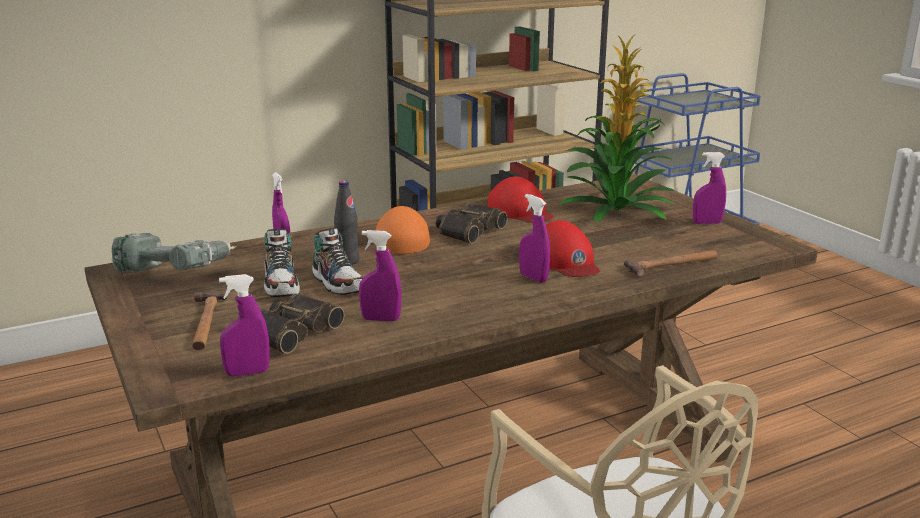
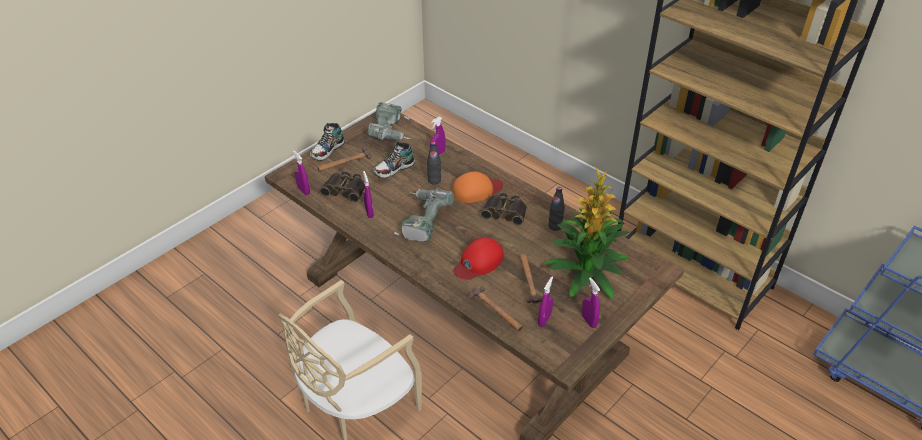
camera: 70 degrees right, 20 degrees up
(338, 283) = (404, 186): shoe -> shoe (328, 150)
(444, 282) = (422, 222): none -> power drill
(520, 211) = (555, 226): red cap -> black bottle
(533, 278) = (445, 254): purple spray bottle -> purple spray bottle (544, 320)
(618, 238) = (529, 280): none -> hammer

